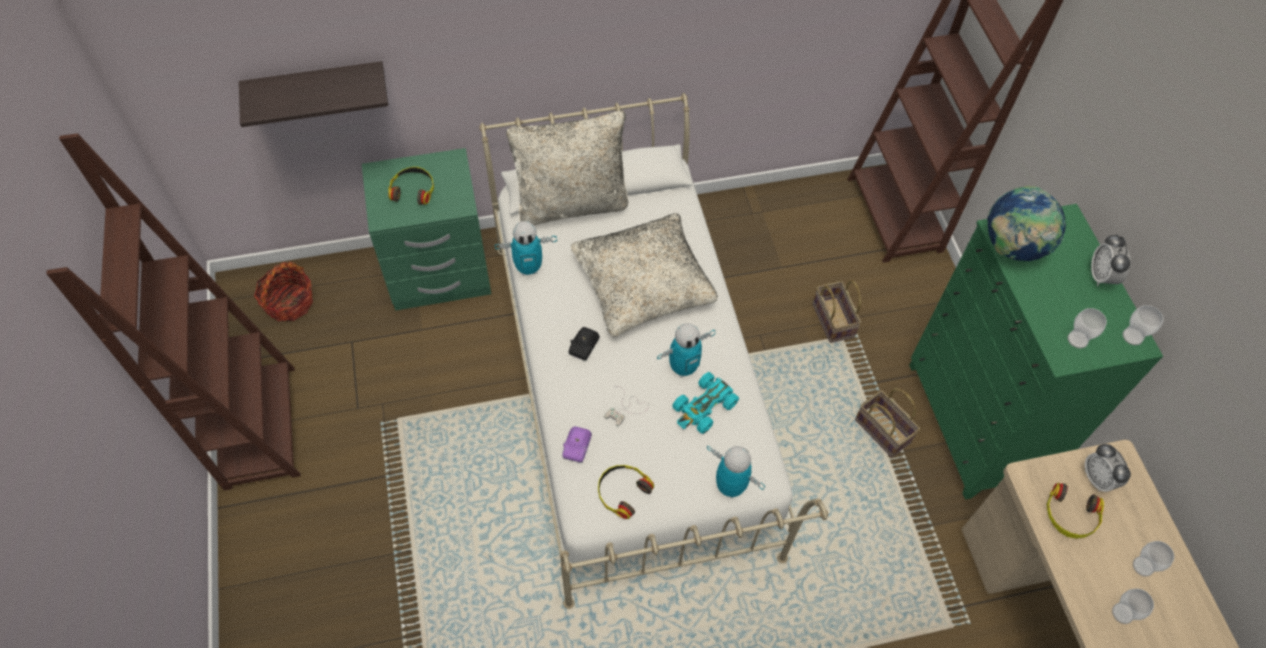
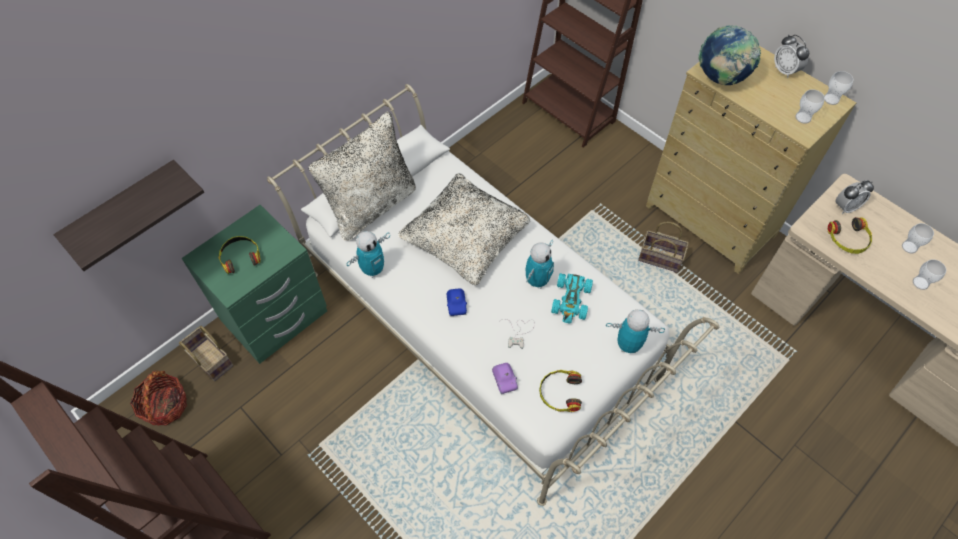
camera: 30 degrees left, 0 degrees up
(584, 347) = (457, 305): black toy car -> blue toy car
(831, 319) = (577, 202): basket -> basket (209, 360)
(972, 424) = (709, 223): green dresser -> beige dresser
(1097, 478) = (845, 207): alarm clock -> alarm clock turned 60 degrees counterclockwise

